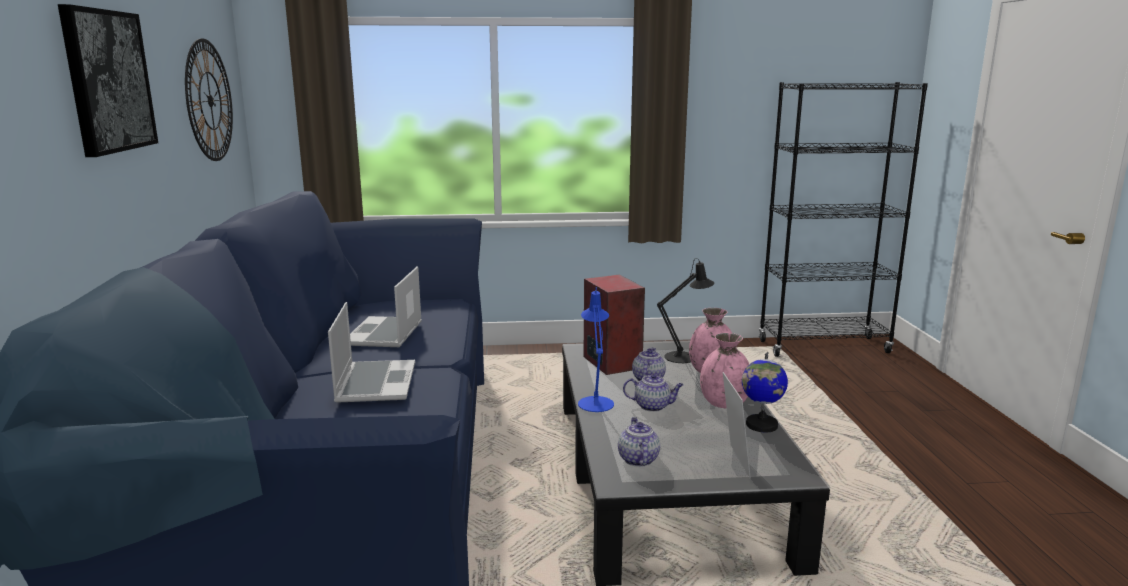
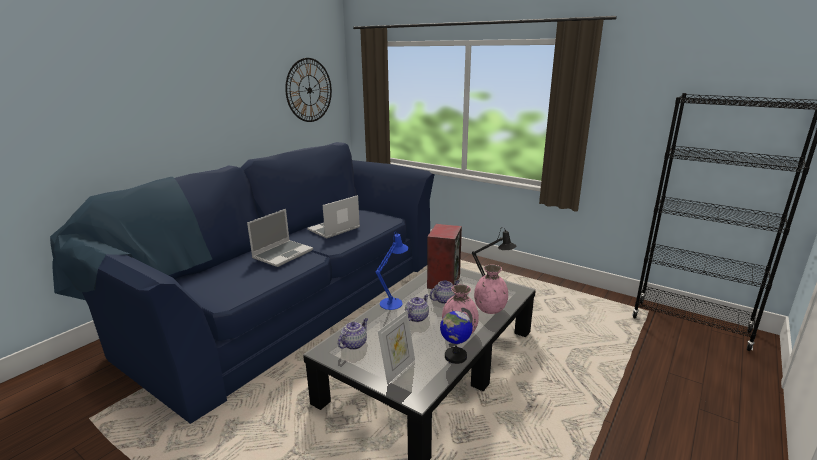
camera: 40 degrees right, 5 degrees up
(108, 81) = (216, 85): picture -> none
(653, 406) = (417, 317): teapot -> teapot turned 105 degrees counterclockwise

